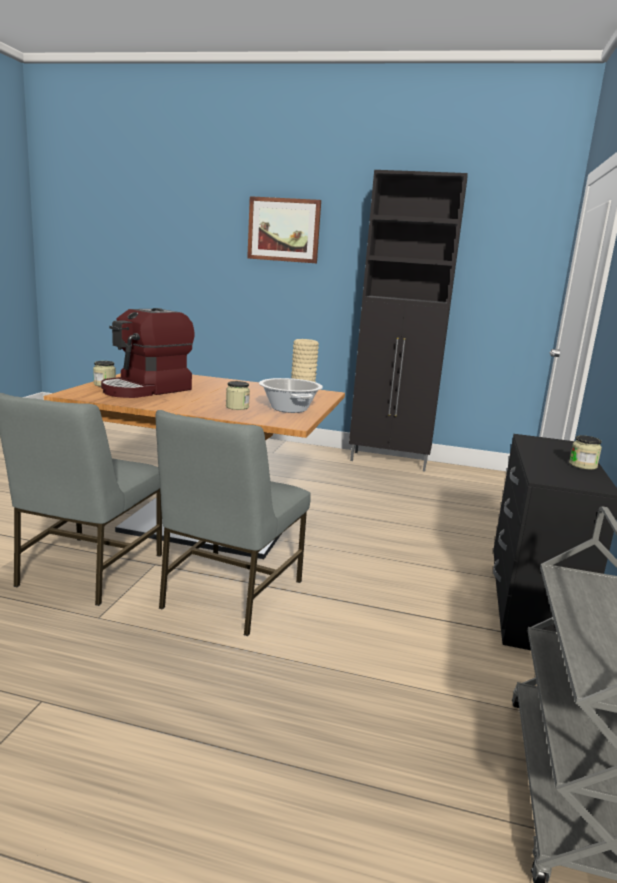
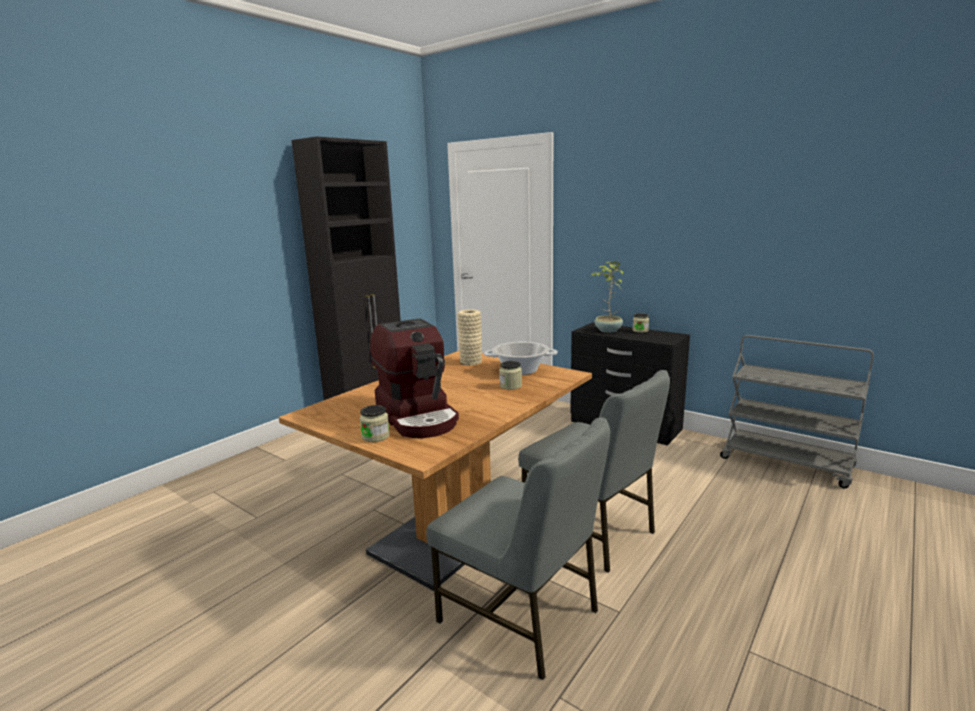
camera: 65 degrees left, 0 degrees up
(284, 230) = (197, 205): picture -> none
(547, 449) = (607, 331): none -> potted plant

